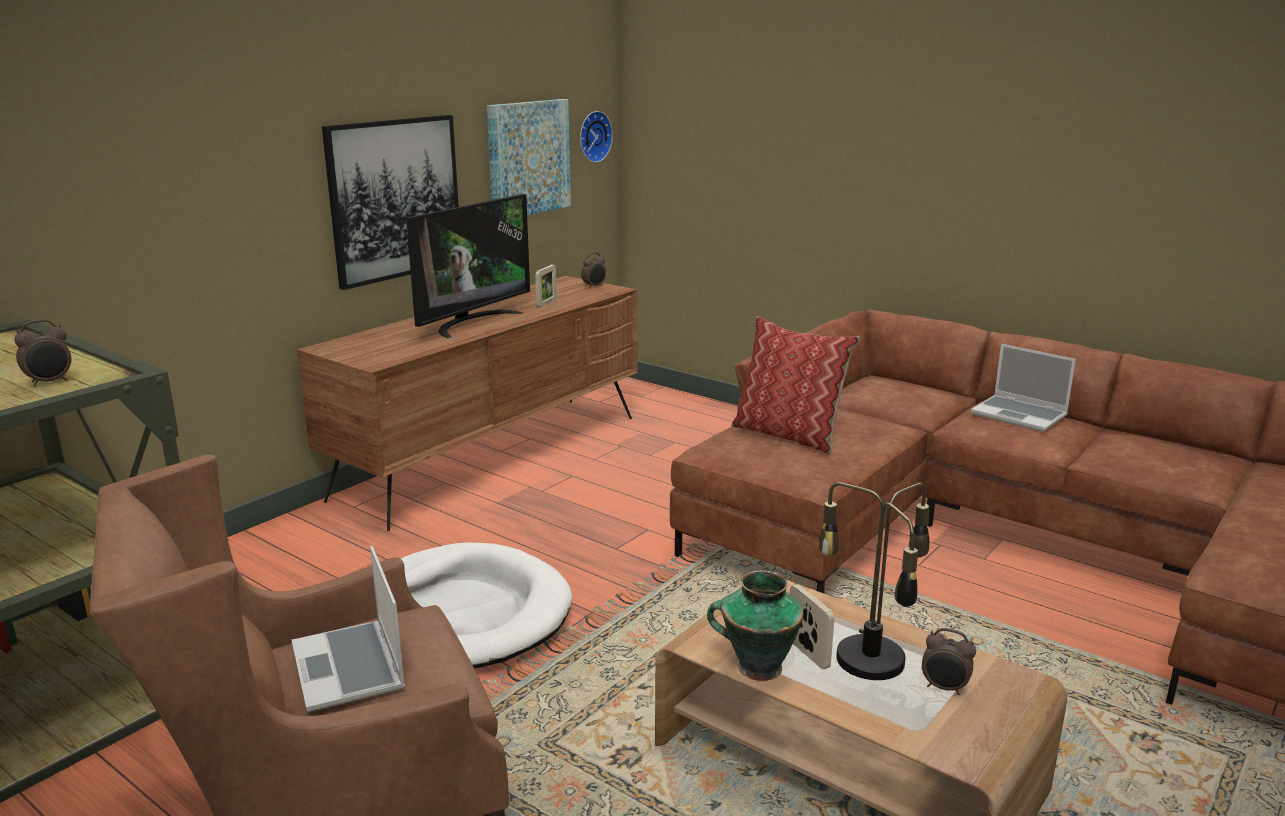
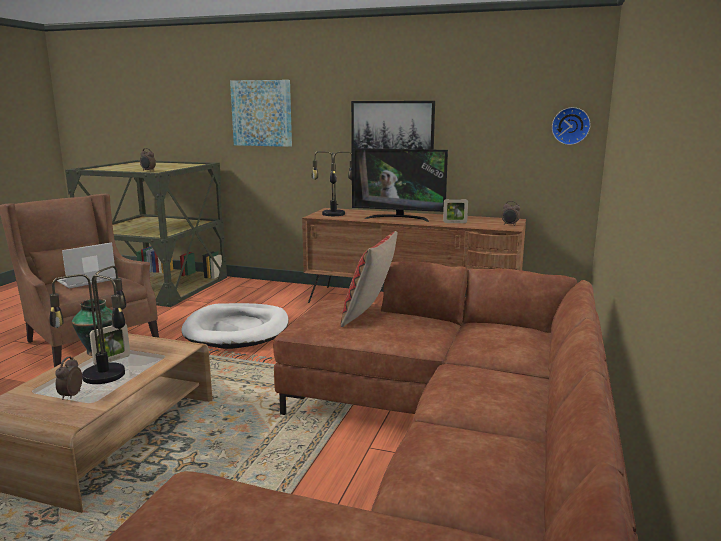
camera: 70 degrees right, 5 degrees down
(375, 351) = (333, 214): none -> table lamp
(528, 158) = (500, 134): picture -> picture (262, 113)
(1020, 415) = (503, 386): laptop -> none

